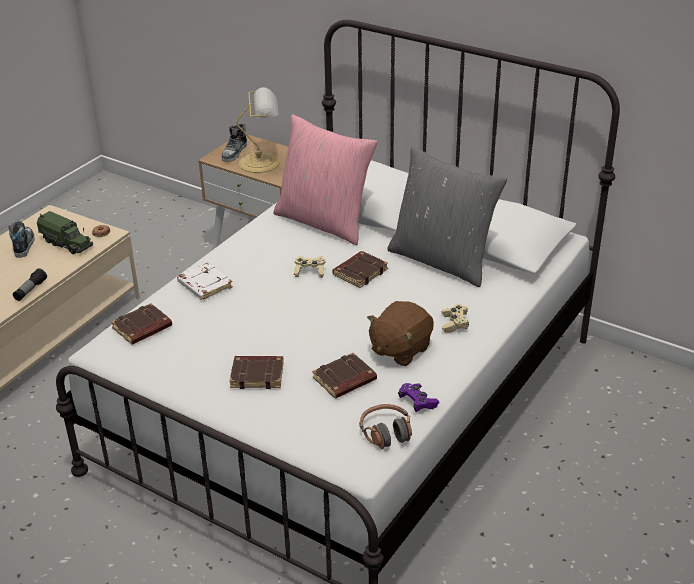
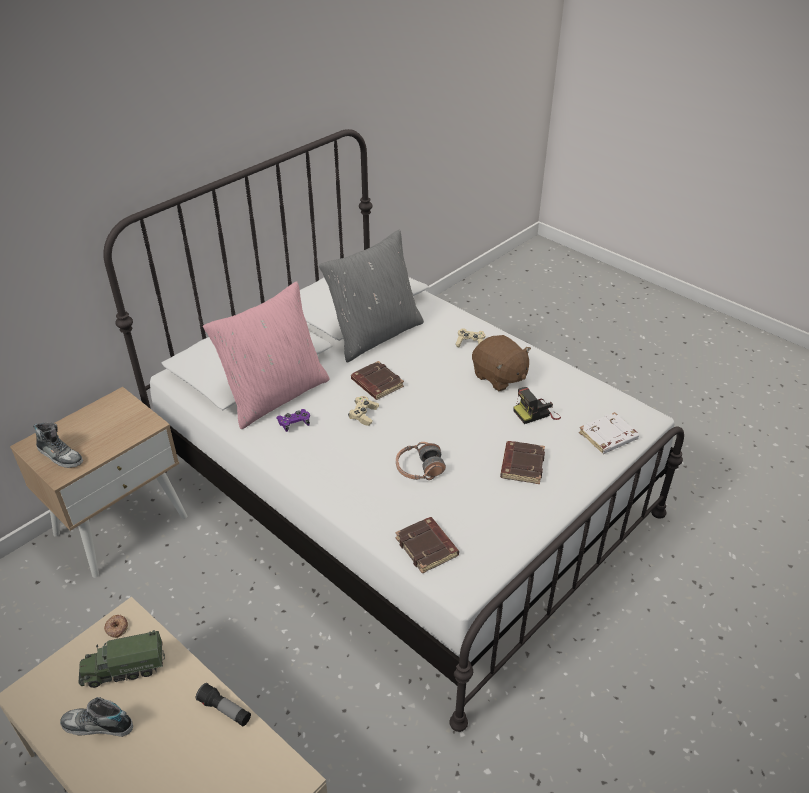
camera: 80 degrees left, 5 degrees up
(67, 243) = (123, 668): toy truck -> toy truck turned 150 degrees counterclockwise
(204, 285) = (361, 493): white book -> white book (608, 437)
(261, 162) = (102, 434): table lamp -> none
(344, 380) = (536, 413): brown book -> camera
(386, 432) = (604, 399): headphones -> headphones (419, 469)
(417, 402) = (569, 378): purple game controller -> purple game controller (294, 424)

